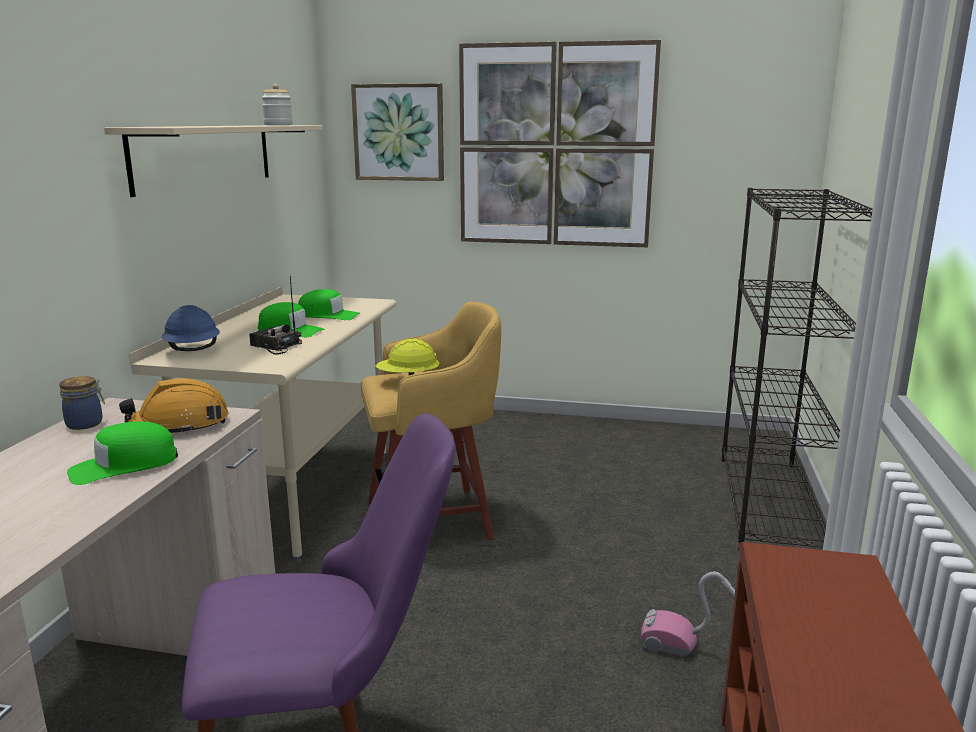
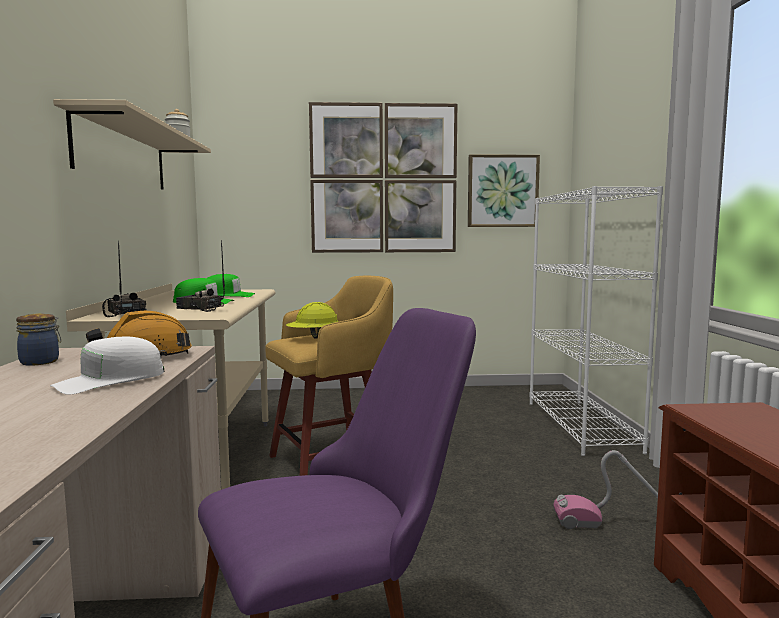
camera: 15 degrees left, 10 degrees down
(124, 466) = (110, 381): green cap -> white cap
(193, 351) = (123, 313): blue hard hat -> radio
(399, 132) = (259, 169): picture -> picture (502, 191)
(769, 504) = (581, 426): black bookcase -> white bookcase

